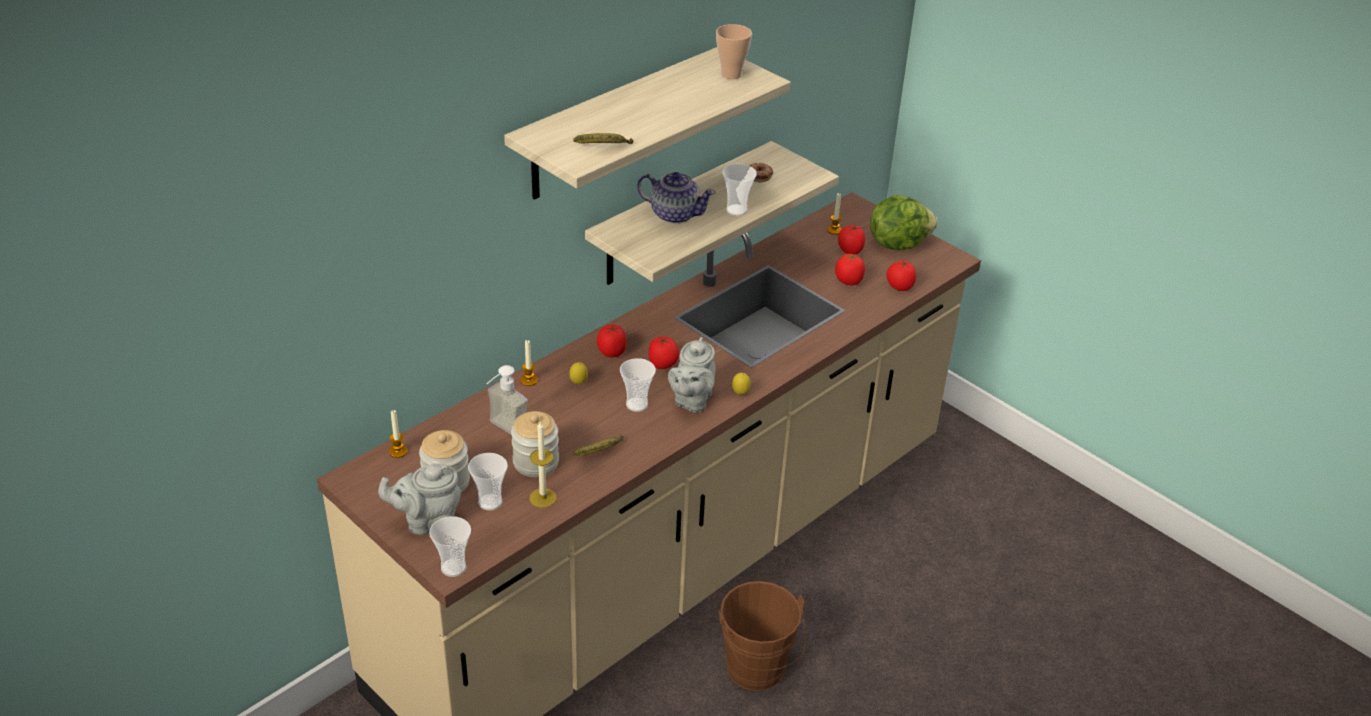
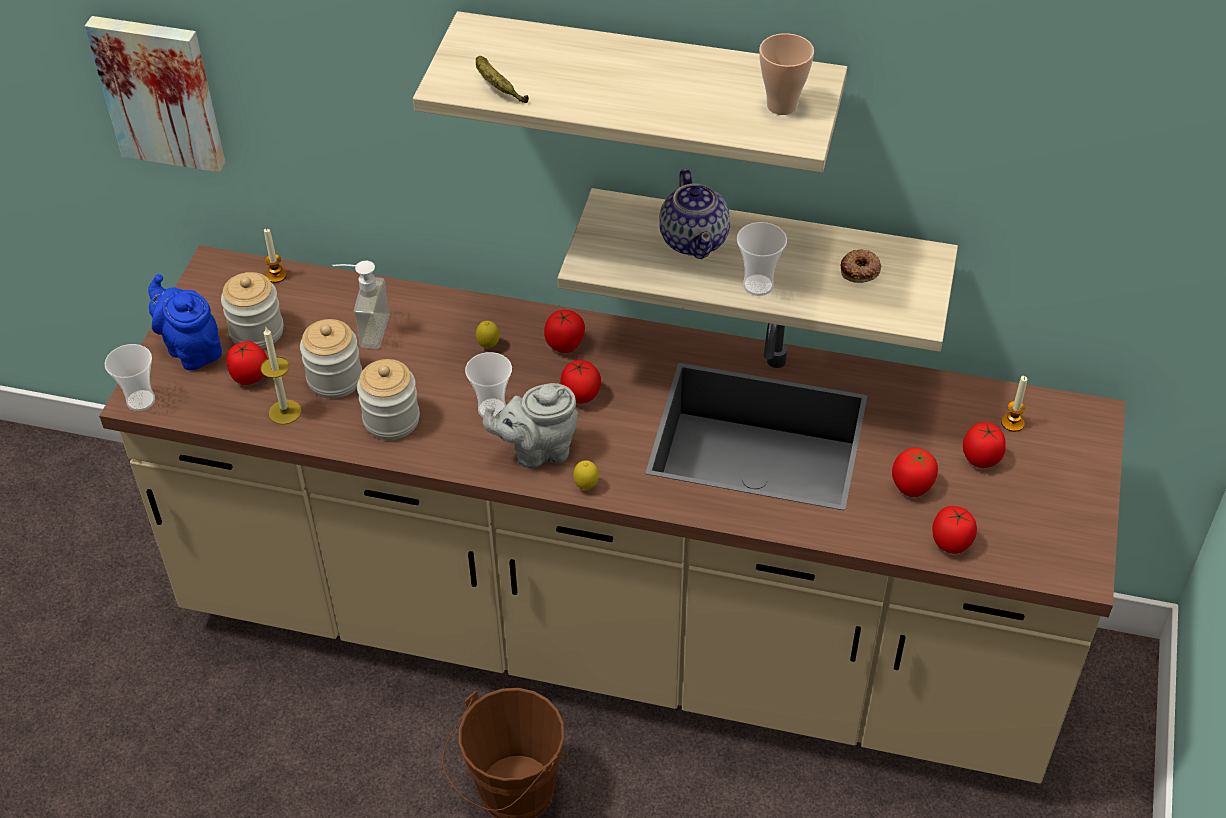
camera: 60 degrees right, 10 degrees up
(280, 346) = (160, 91): none -> picture
(427, 521) = (191, 349): grey teapot -> blue teapot
(490, 502) = (250, 377): cup -> tomato
(529, 380) = (461, 307): candle -> none
(601, 451) = (391, 419): banana -> jar
(897, 243) = (1053, 499): lettuce -> none

